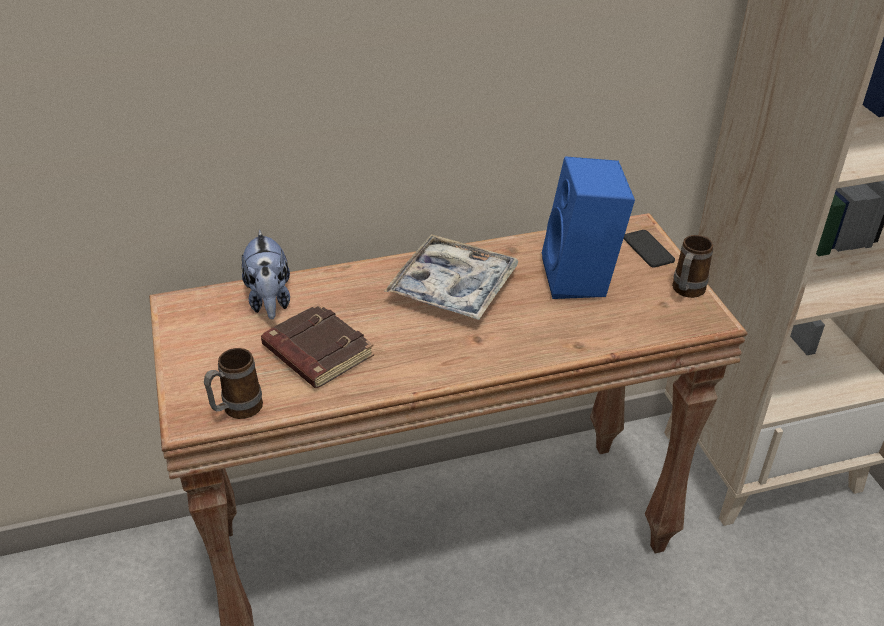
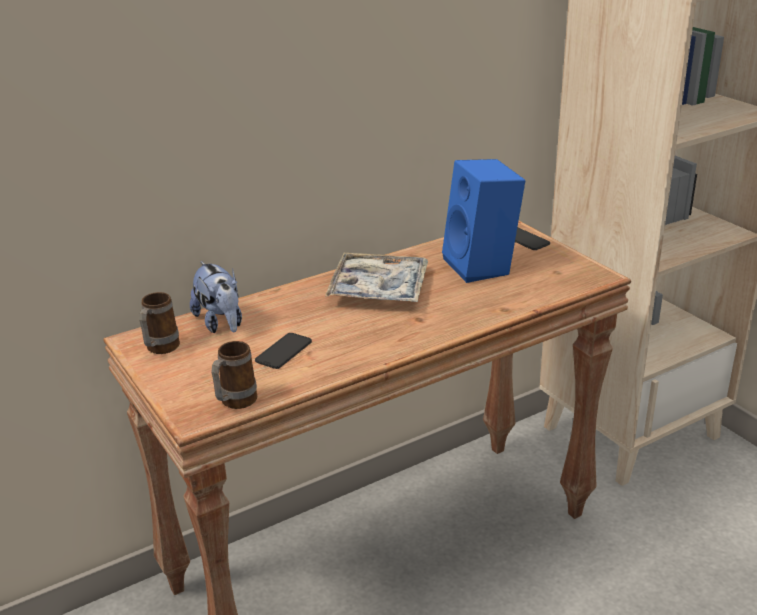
camera: 15 degrees left, 10 degrees down
(316, 352) = (283, 351): brown book -> phone
(686, 292) = (570, 262): mug -> mug (160, 350)

